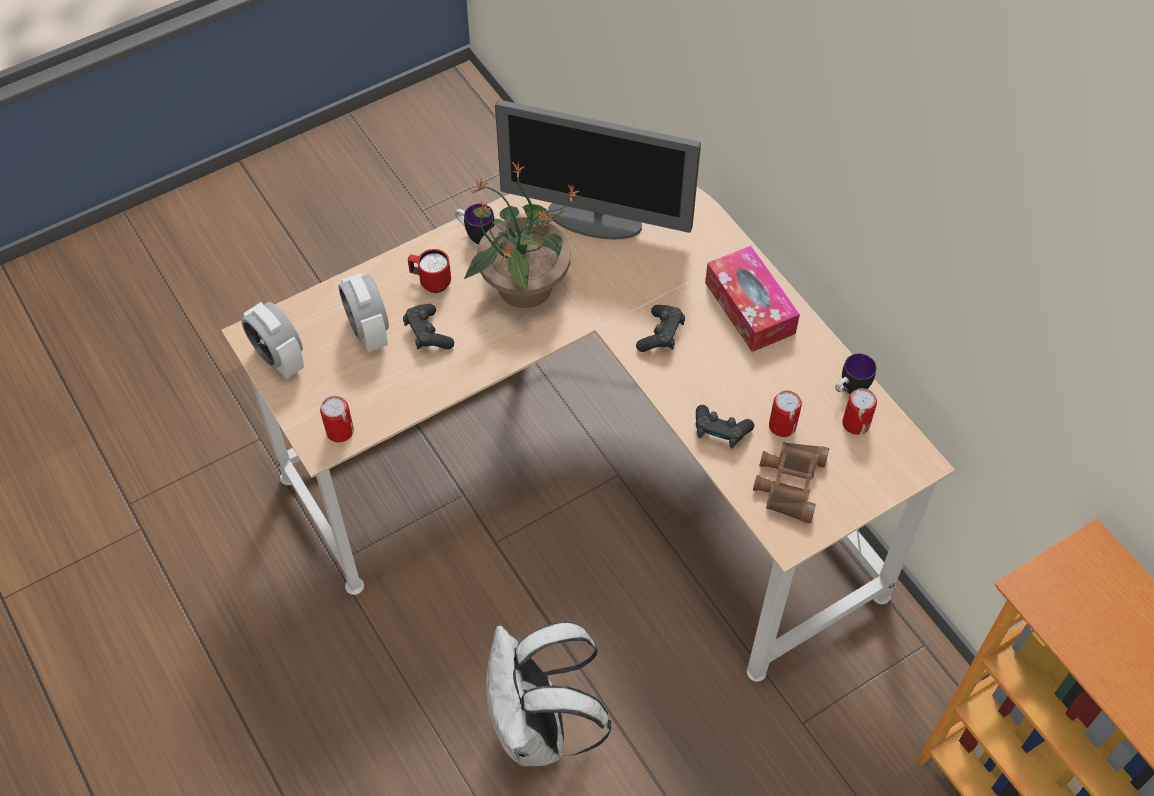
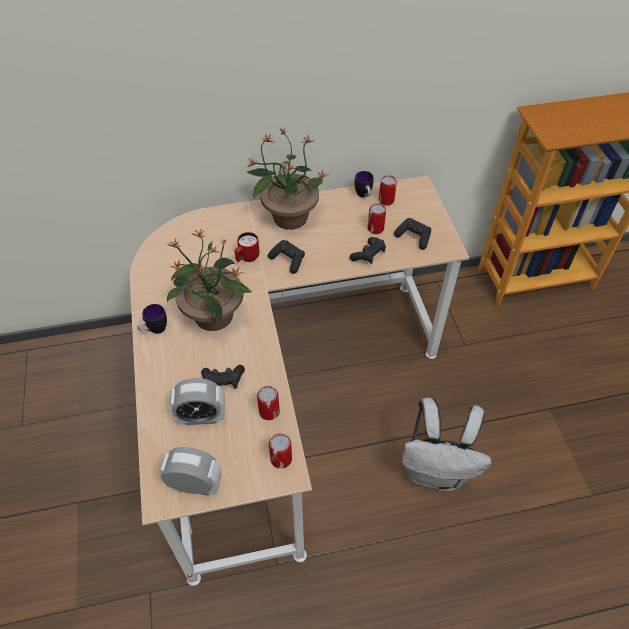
camera: 70 degrees left, 5 degrees down
(279, 359) = (195, 485): alarm clock -> alarm clock turned 150 degrees counterclockwise
(401, 397) = (269, 411): none -> can
(430, 282) = (179, 367): red mug -> red mug (247, 258)
(595, 220) = (182, 265): monitor -> none
(749, 308) = (289, 217): tissue box -> potted plant
(789, 483) = (413, 237): brown binoculars -> black game controller

